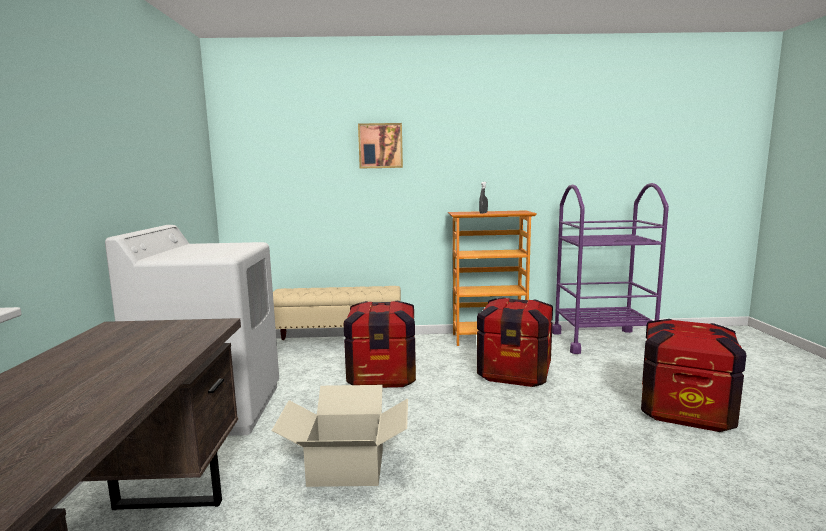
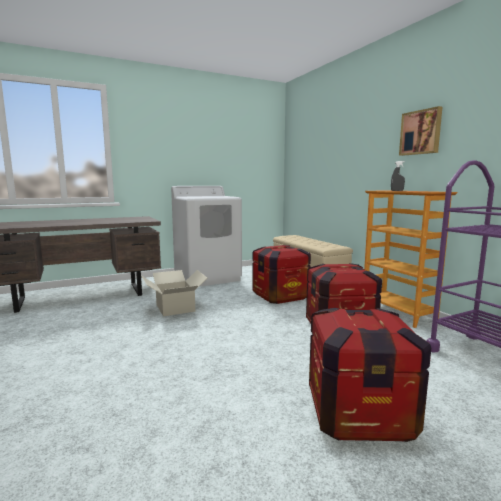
camera: 65 degrees right, 0 degrees up
(380, 146) = (353, 136): picture -> picture (421, 132)

